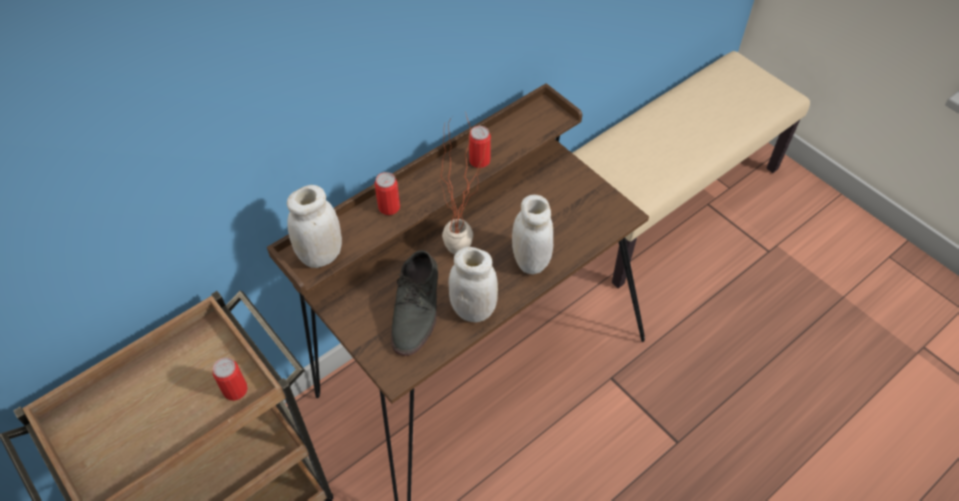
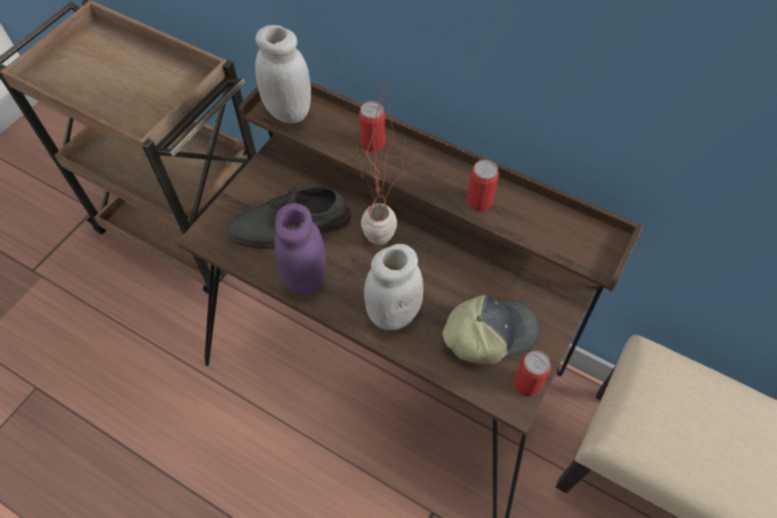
camera: 70 degrees right, 5 degrees up
(235, 390) = (146, 119): can -> can (527, 383)
(473, 309) = (305, 277): white jar -> purple jar
(569, 210) = (489, 333): none -> cap

